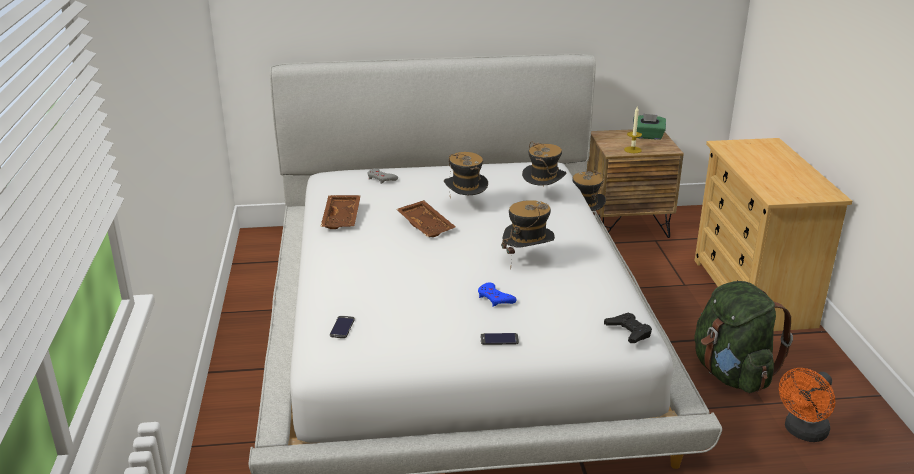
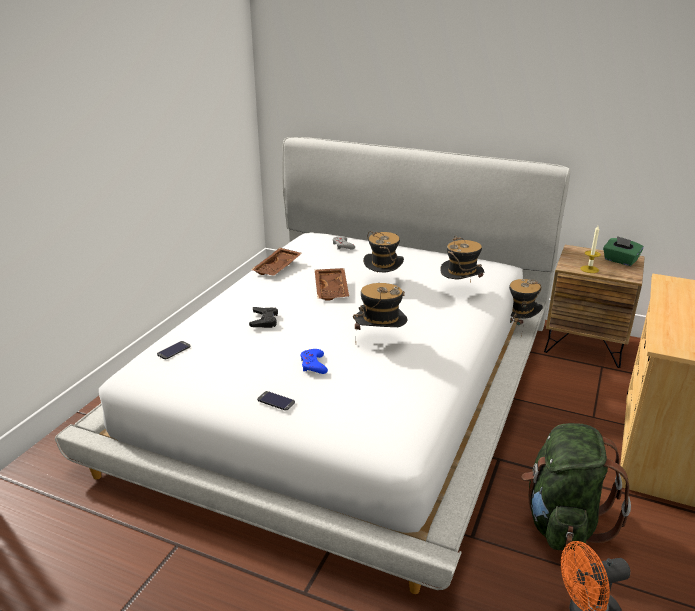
camera: 30 degrees right, 0 degrees up
(628, 331) = (397, 434): black game controller -> black game controller (264, 320)

